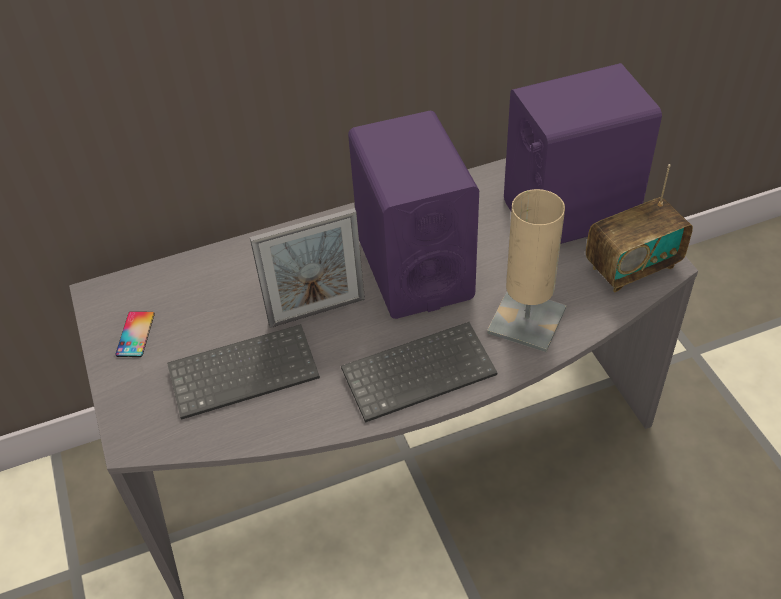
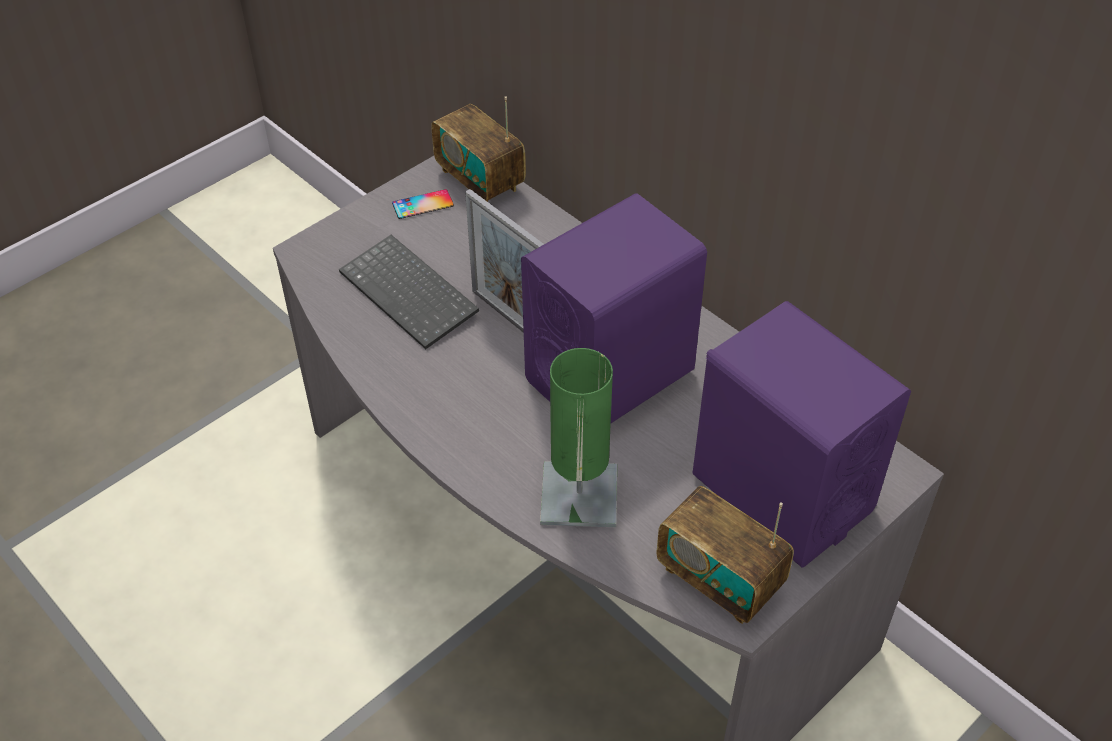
camera: 65 degrees right, 0 degrees up
(134, 286) = (480, 180): none -> radio
(419, 371) = (467, 423): keyboard -> none
(526, 320) = (579, 495): beige table lamp -> green table lamp

